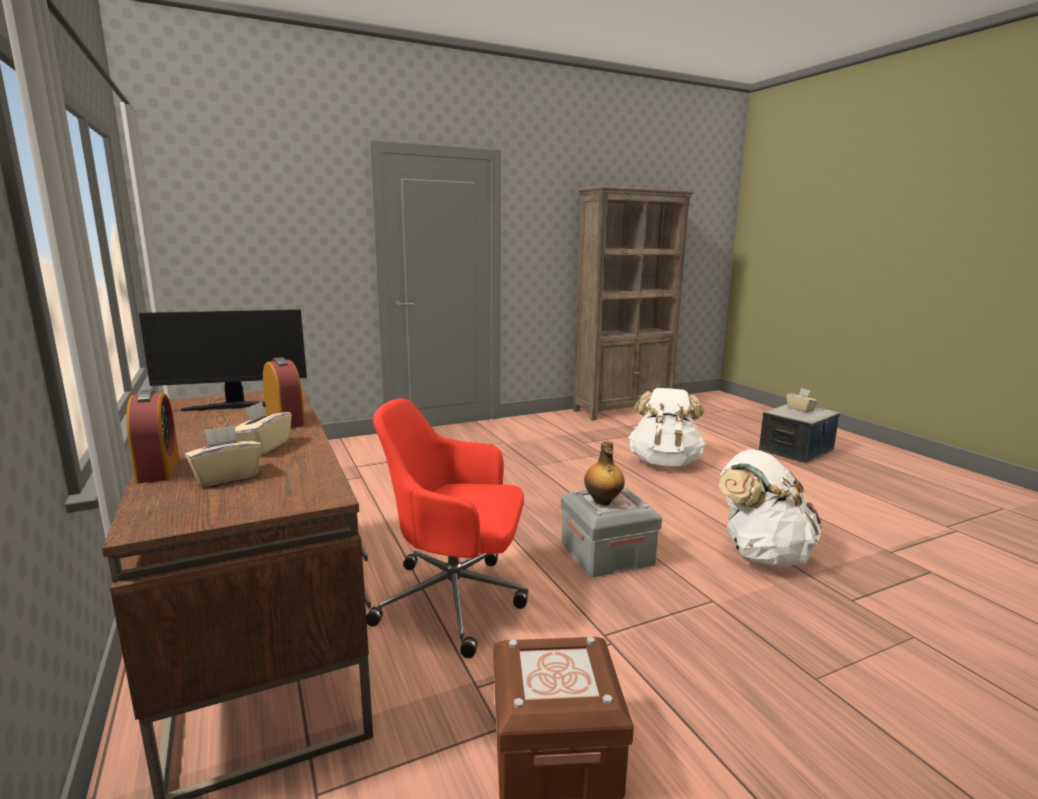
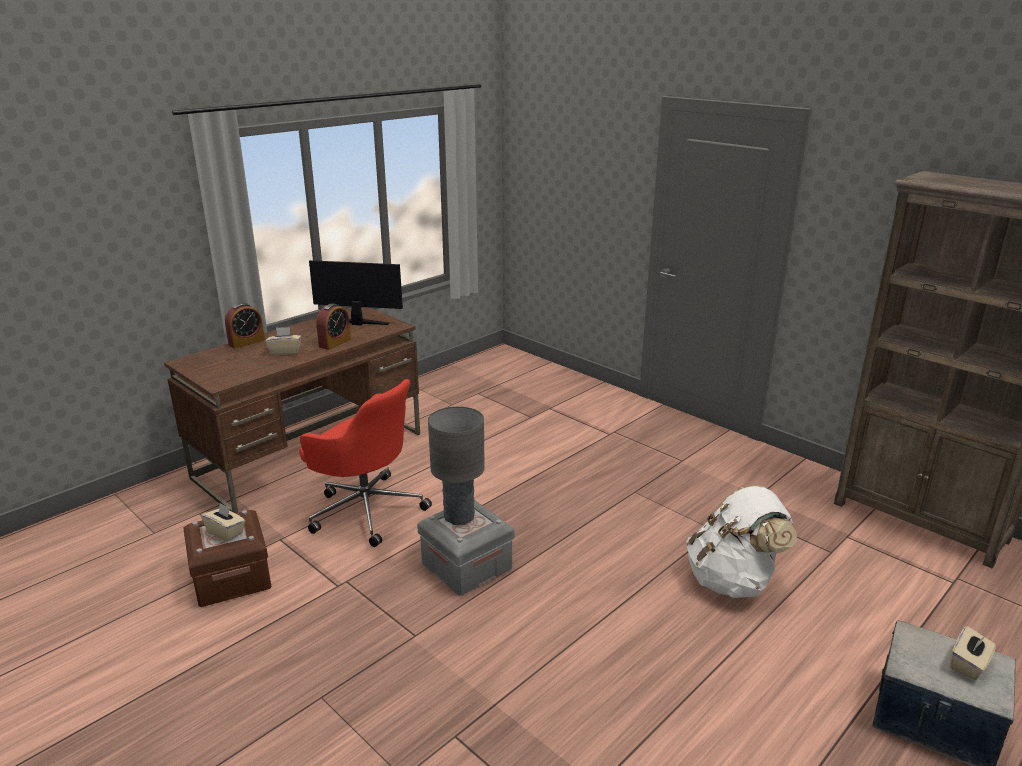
camera: 70 degrees right, 10 degrees up
(226, 476) = (240, 357): beige tissue box -> beige tissue box (226, 532)
(235, 406) = (358, 323): monitor -> monitor turned 135 degrees clockwise
(456, 601) = (366, 509): red office chair -> red office chair turned 135 degrees clockwise
(602, 501) = (458, 517): bottle -> grey table lamp
(761, 554) = (521, 669): white backpack -> none

